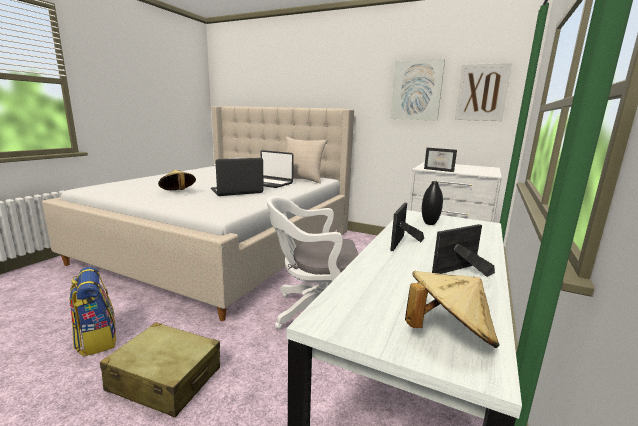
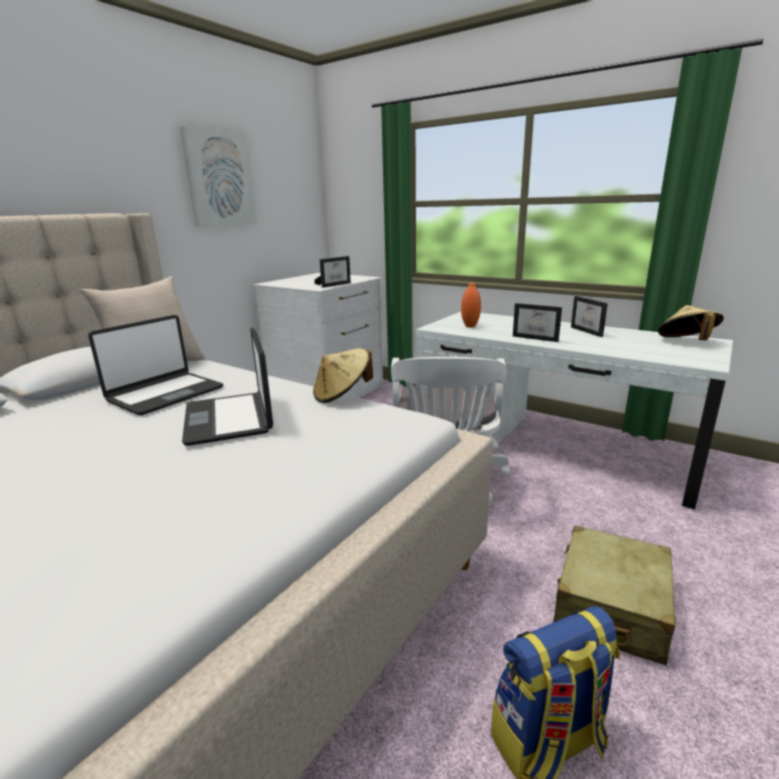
camera: 80 degrees left, 5 degrees up
(178, 192) = (187, 487): beige hat -> beige hat (342, 395)
(429, 223) = (470, 326): black vase -> orange vase
(482, 92) = (287, 184): picture -> none

